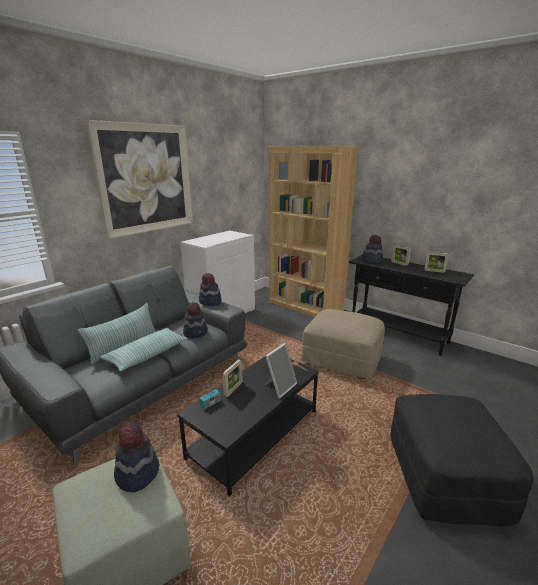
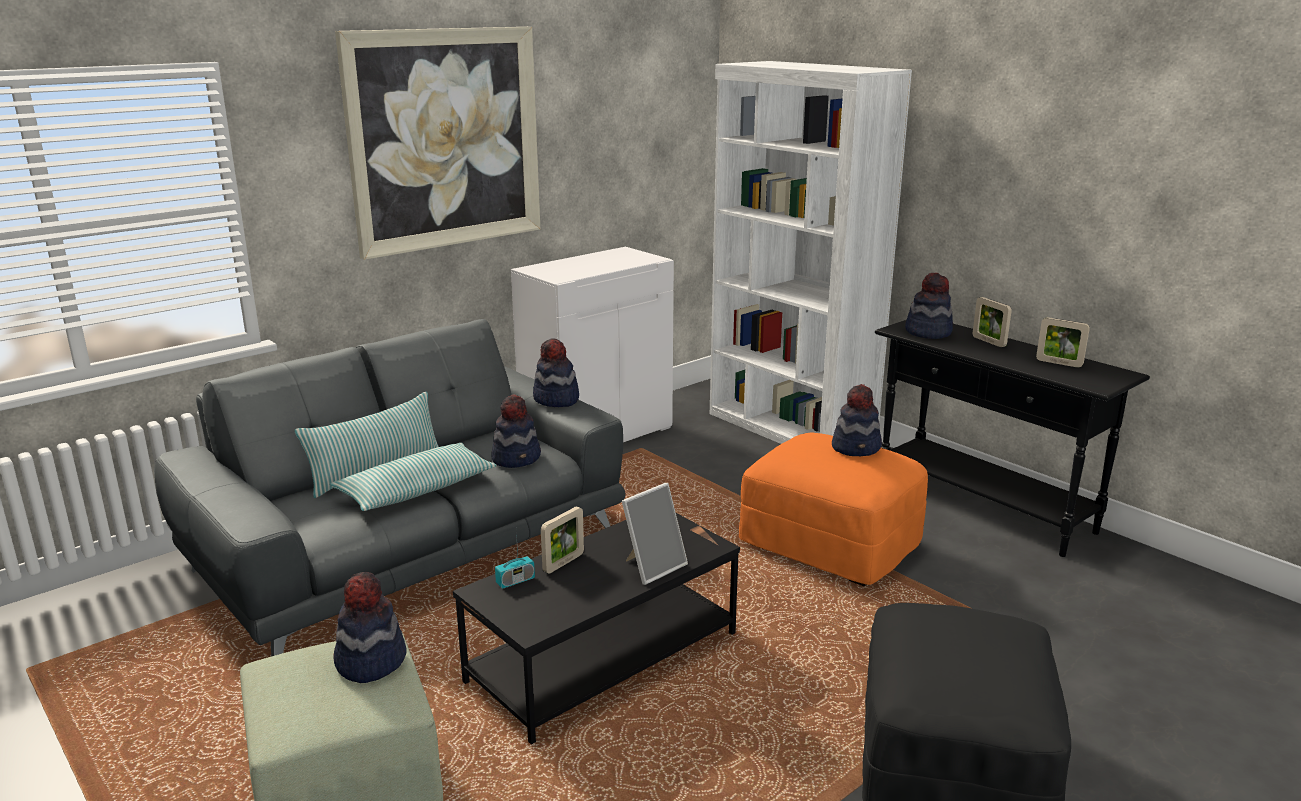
camera: 10 degrees right, 0 degrees up
(305, 306) = (789, 429): brown bookcase -> white bookcase
(342, 359) = (831, 544): beige ottoman -> orange ottoman
(353, 315) = (857, 447): none -> hat

